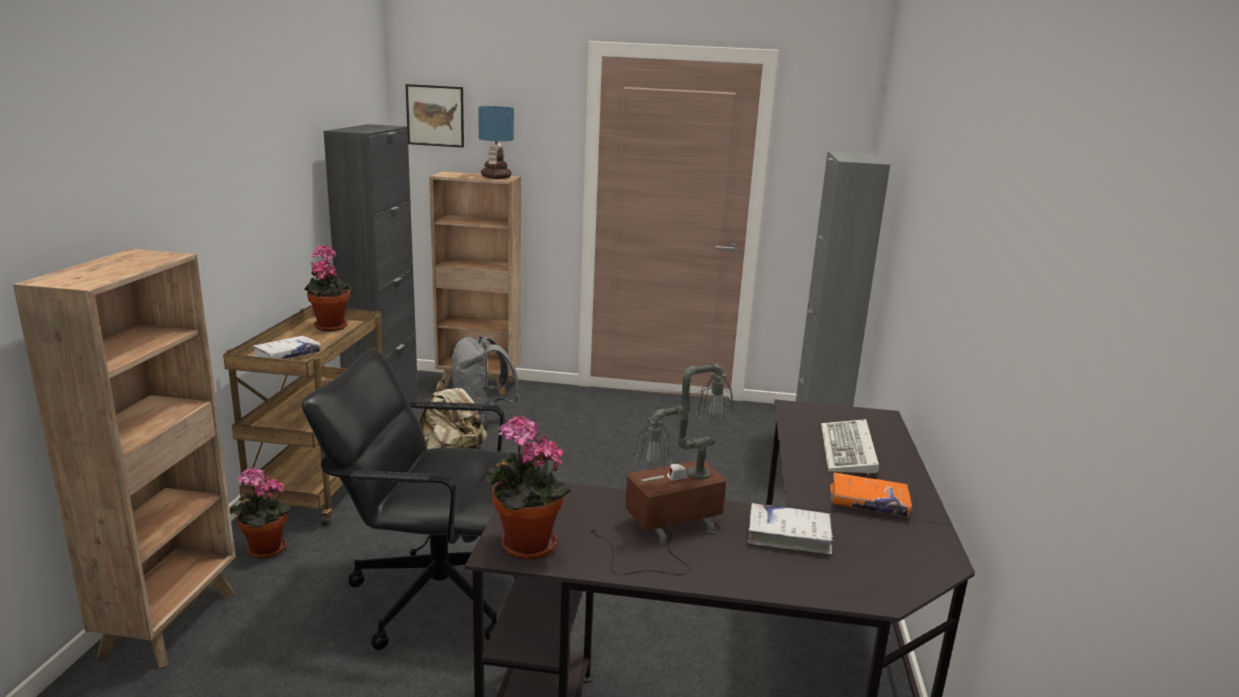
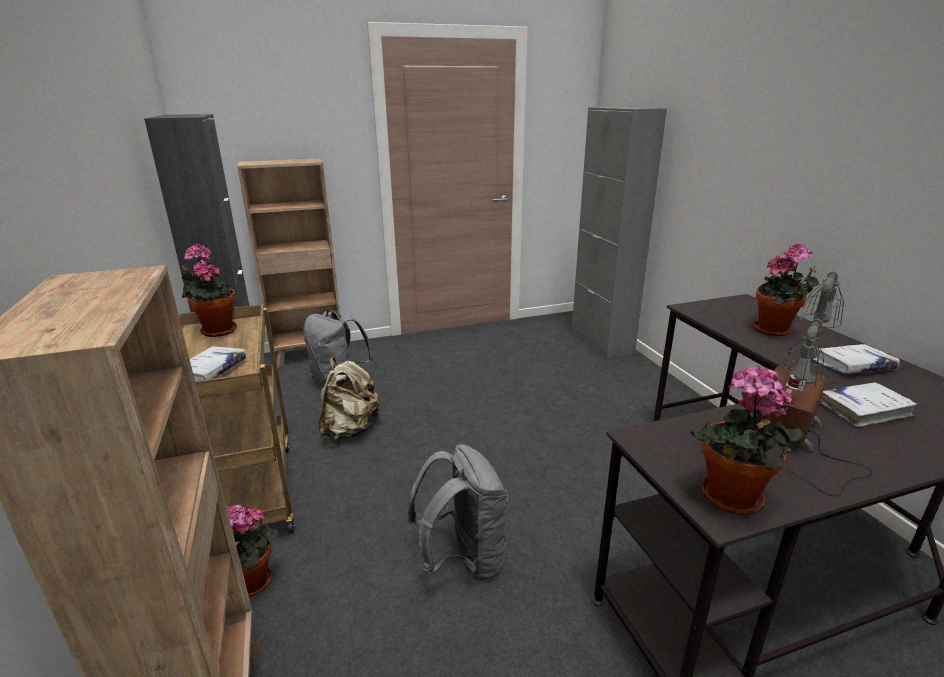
camera: 25 degrees left, 5 degrees up
(435, 115) = (221, 105): picture -> none
(438, 594) = (463, 559): black office chair -> grey backpack
(496, 177) = (301, 160): table lamp -> none
(849, 451) = (775, 331): keyboard -> potted plant
(868, 503) = (853, 366): orange book -> white book

